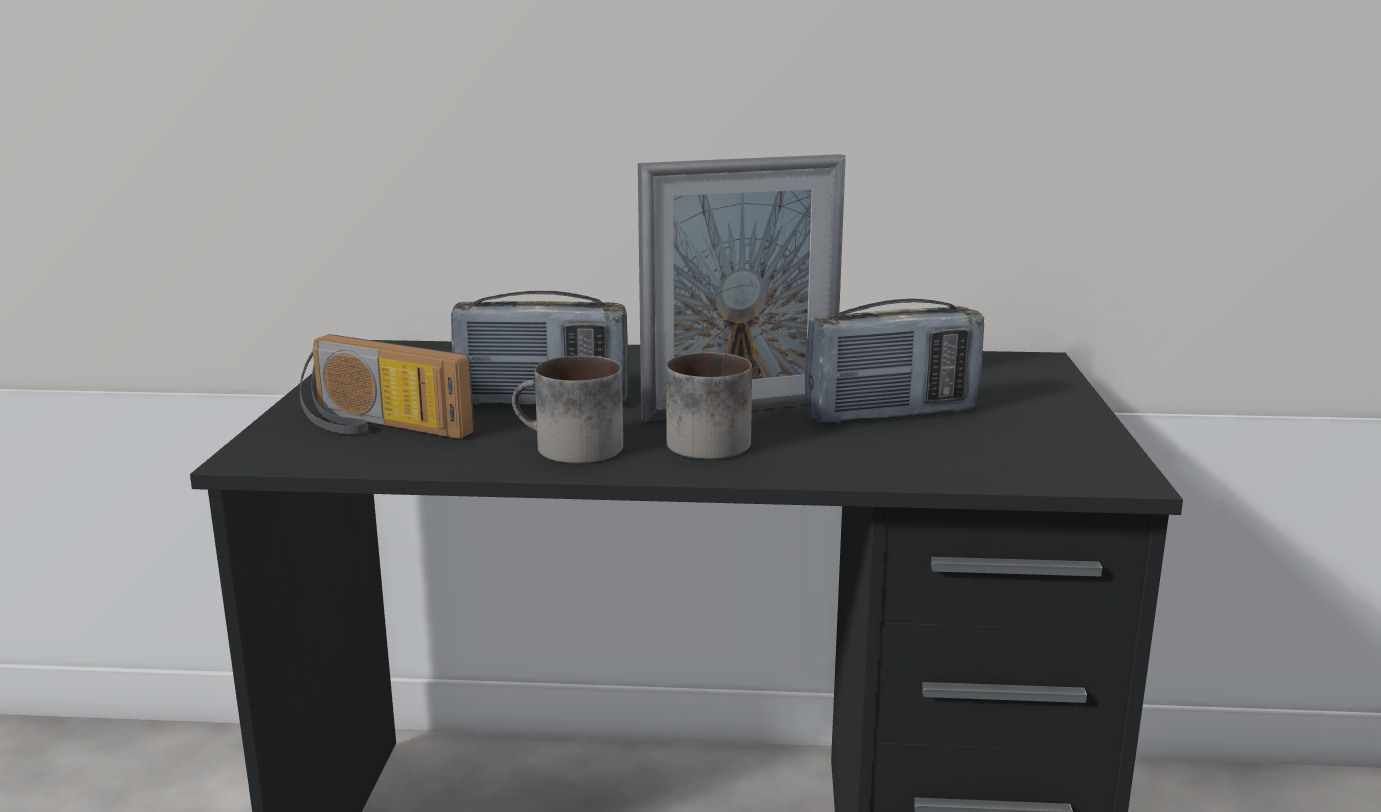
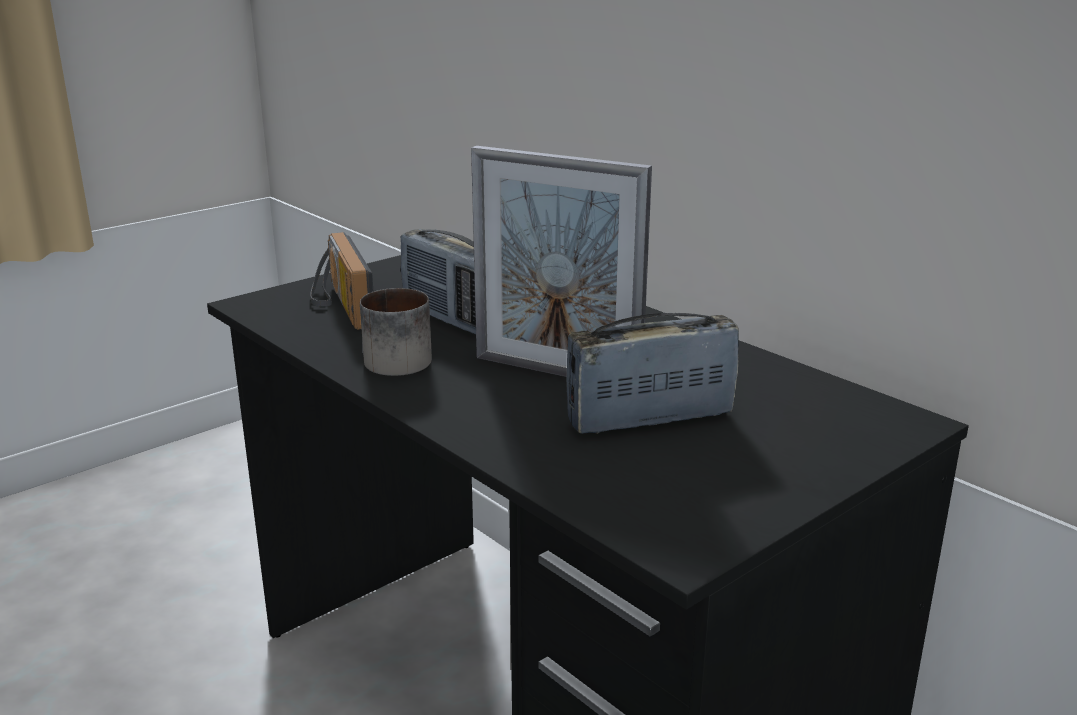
camera: 45 degrees right, 5 degrees up
(708, 440) = (480, 387): mug -> none
(891, 414) = (650, 419): radio -> radio turned 135 degrees clockwise

